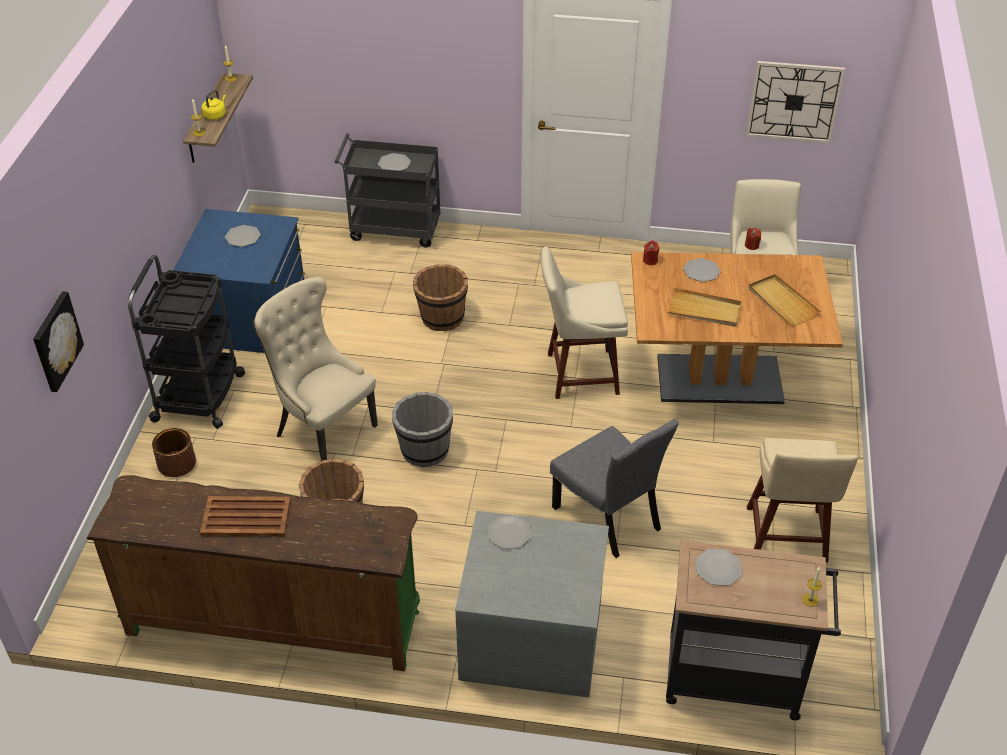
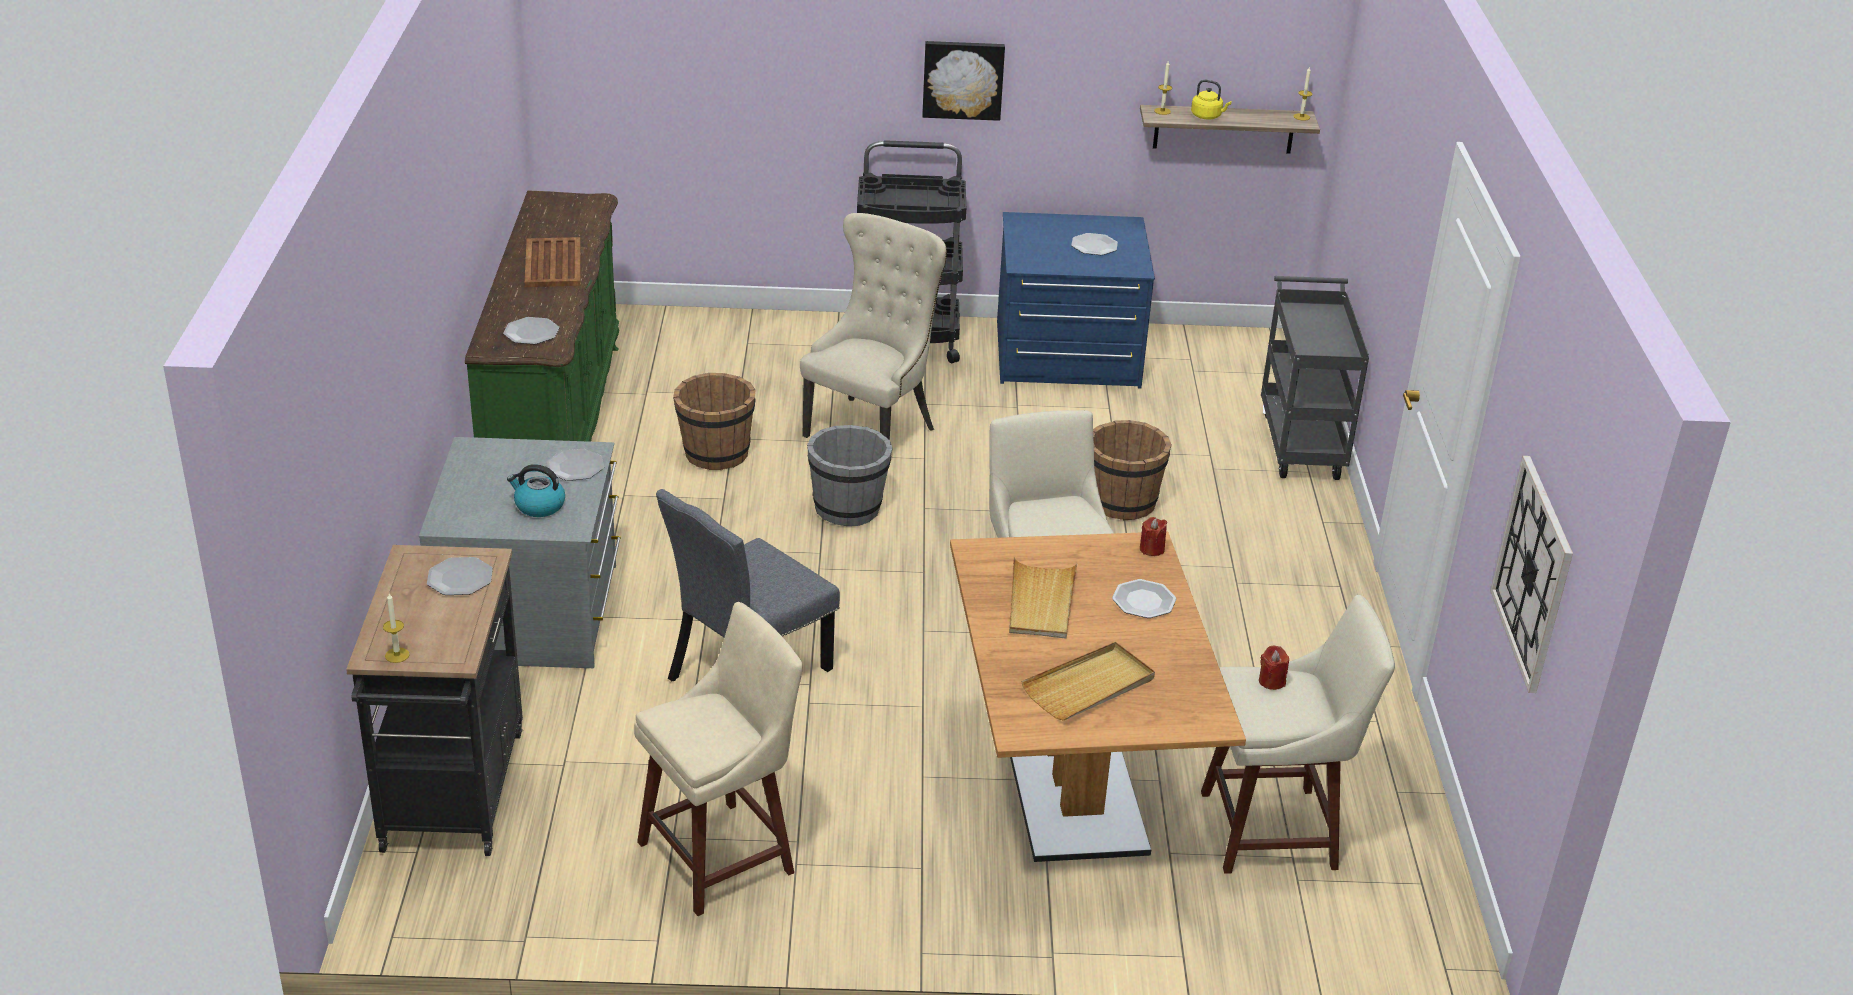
camera: 80 degrees right, 10 degrees down
(55, 341) = (723, 73): picture -> picture (963, 79)
(177, 464) = (790, 341): brown planter -> none
(394, 163) = (1321, 337): plate -> plate (531, 332)
(562, 554) = (539, 506): none -> kettle
(786, 538) = (723, 854): beige chair -> beige chair turned 150 degrees clockwise

